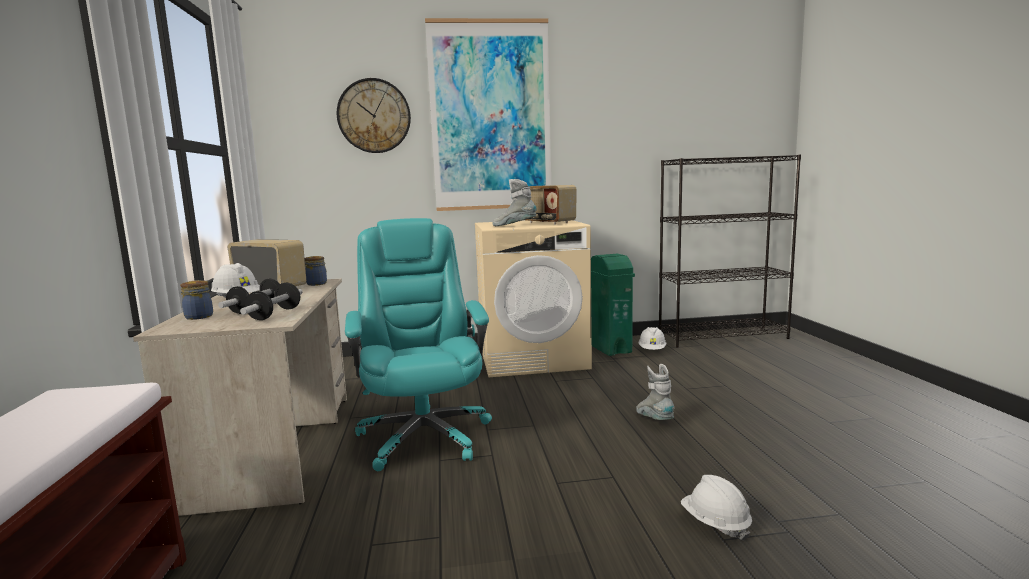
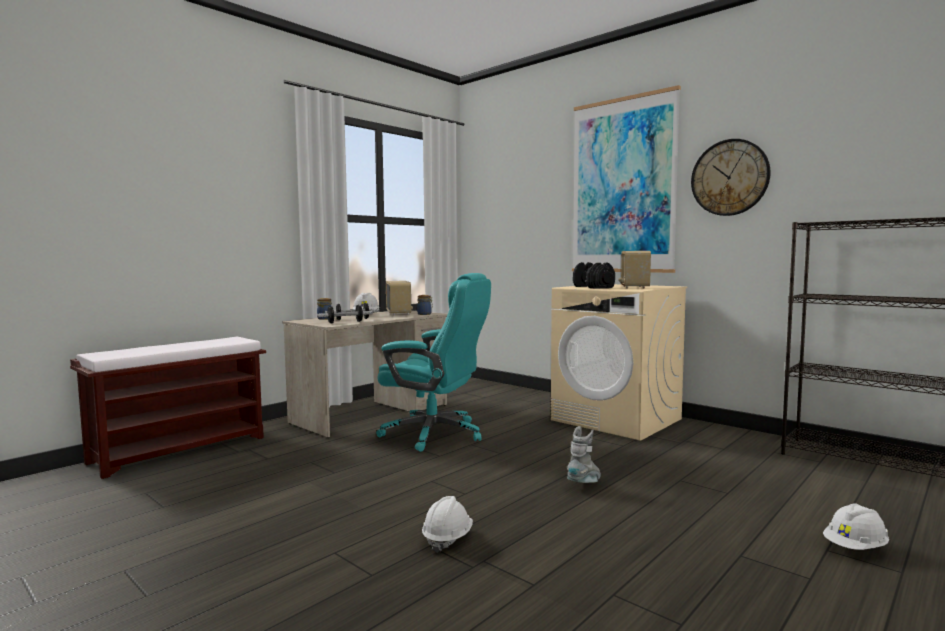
camera: 50 degrees right, 5 degrees down
(374, 116) = (535, 192): wall clock -> wall clock (729, 177)
(424, 435) = (435, 434): turquoise office chair -> turquoise office chair turned 75 degrees clockwise
(514, 226) = (592, 287): grey boot -> black dumbbell
(610, 348) = (705, 434): green trash can -> none
(652, 350) = (744, 447): white hard hat -> white hard hat (855, 548)

